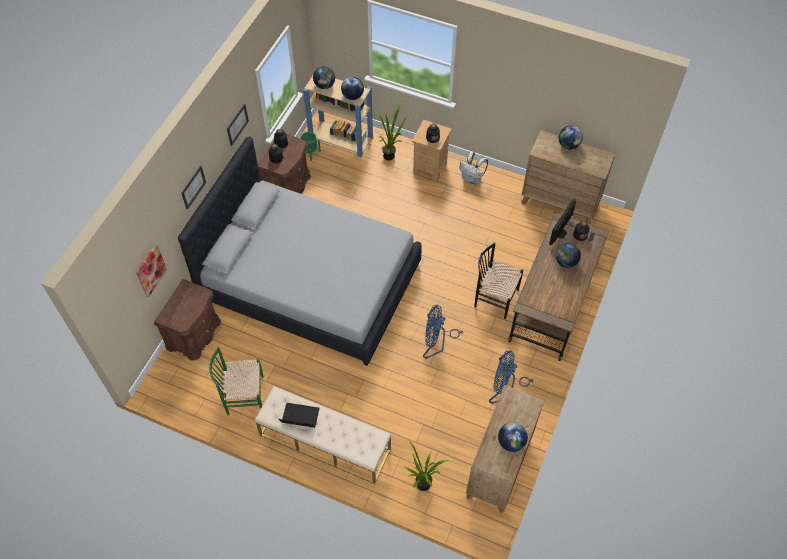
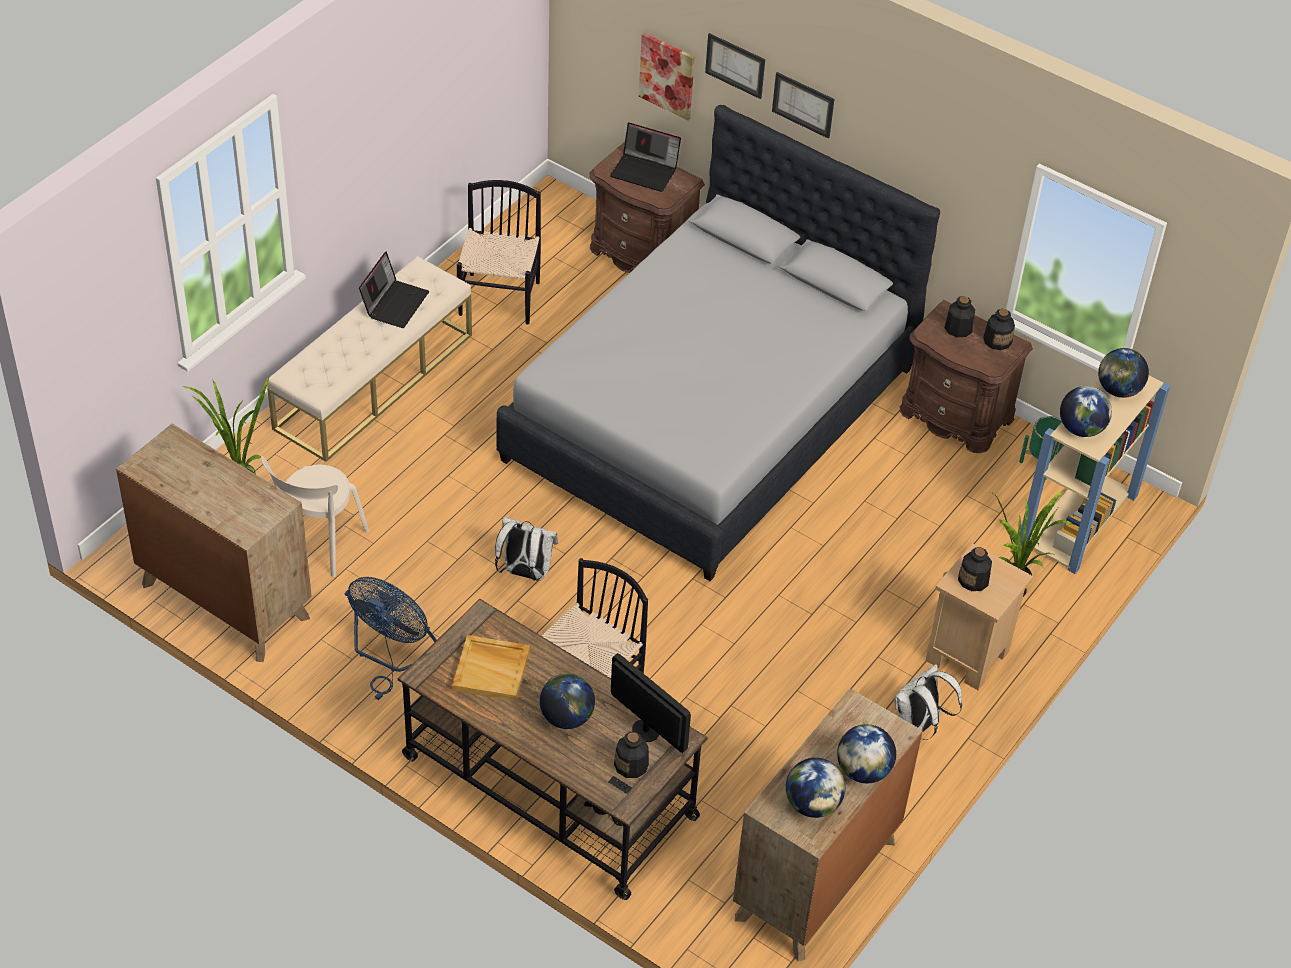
camera: 100 degrees right, 10 degrees down
(180, 306) = (645, 171): none -> laptop
(237, 124) = (945, 172): picture -> picture (735, 65)
(243, 395) = (500, 296): green chair -> black chair
(437, 338) = (525, 573): blue fan -> white backpack
(448, 435) = (317, 544): none -> beige chair
(511, 442) = (188, 483): globe -> globe (812, 804)
(552, 296) = (492, 670): none -> beige tray

